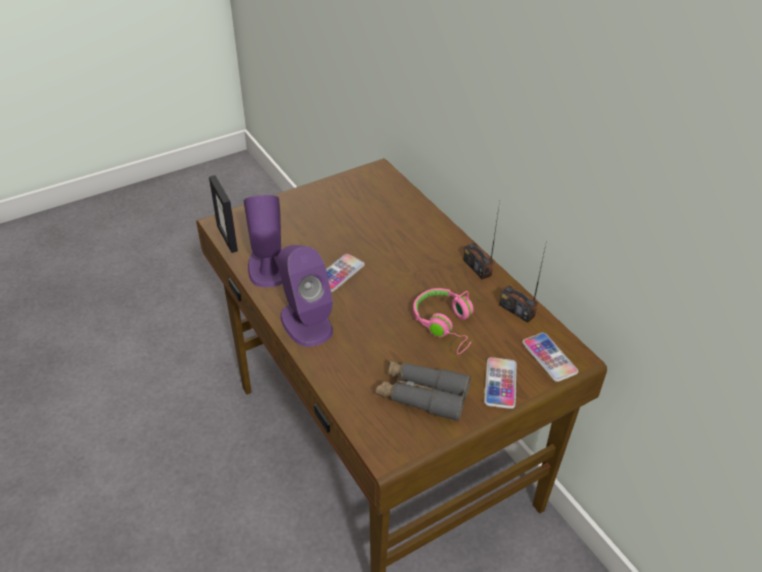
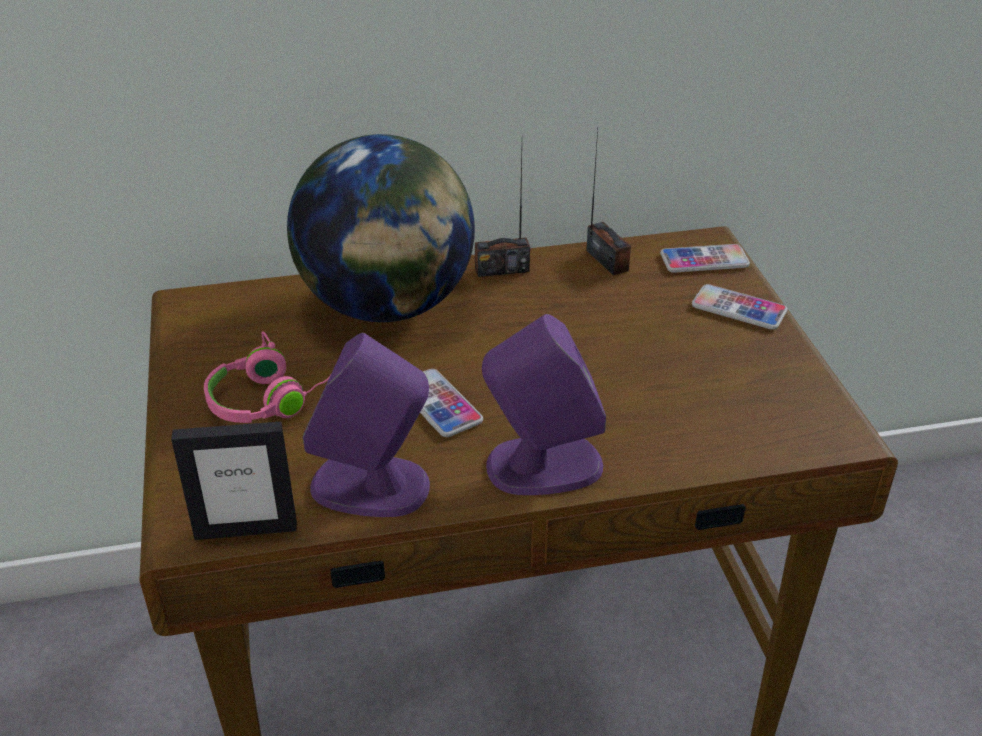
camera: 70 degrees left, 5 degrees down
(414, 234) = (387, 306): none -> globe
(422, 395) = (742, 379): grey binoculars -> none
(446, 325) = (611, 325): pink headphones -> pink headphones (276, 401)
(517, 310) = (606, 260): radio -> radio turned 90 degrees counterclockwise

